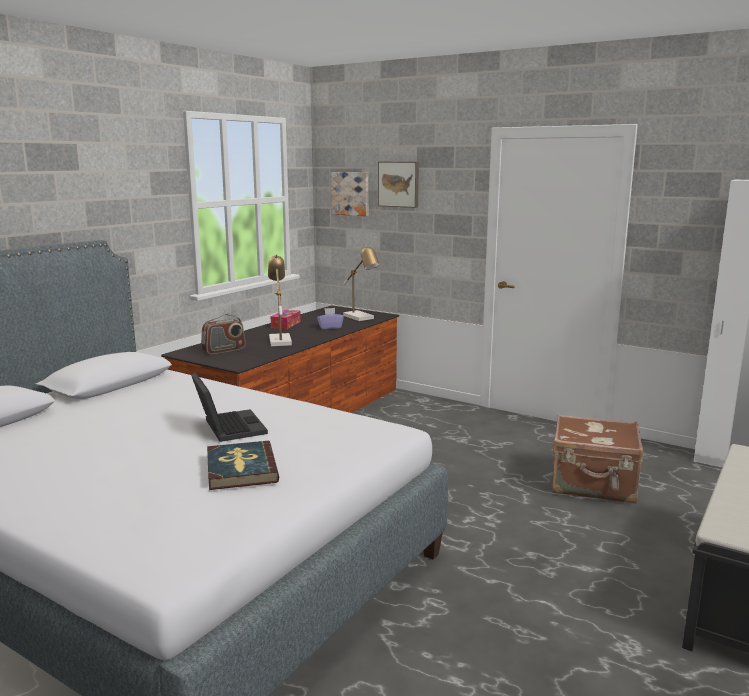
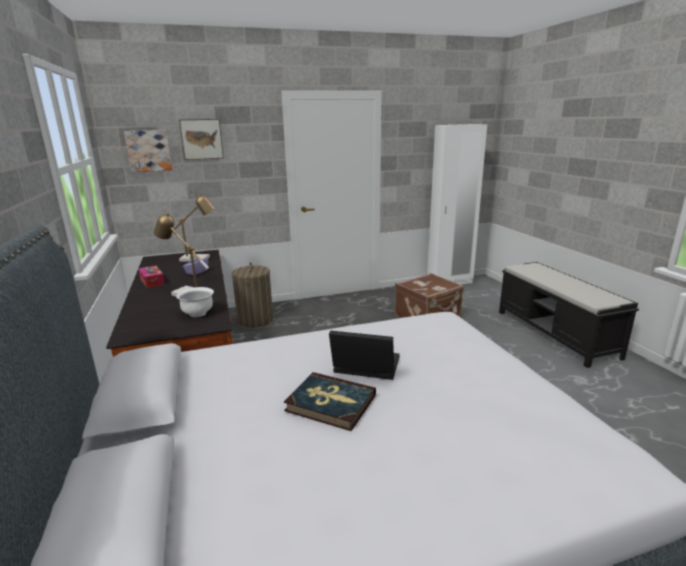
camera: 50 degrees left, 5 degrees up
(224, 350) = (163, 319): radio -> none
(241, 469) = (467, 386): book -> book (330, 403)
(248, 355) = (198, 313): none -> white bowl
(402, 409) = (255, 320): none -> laundry basket

